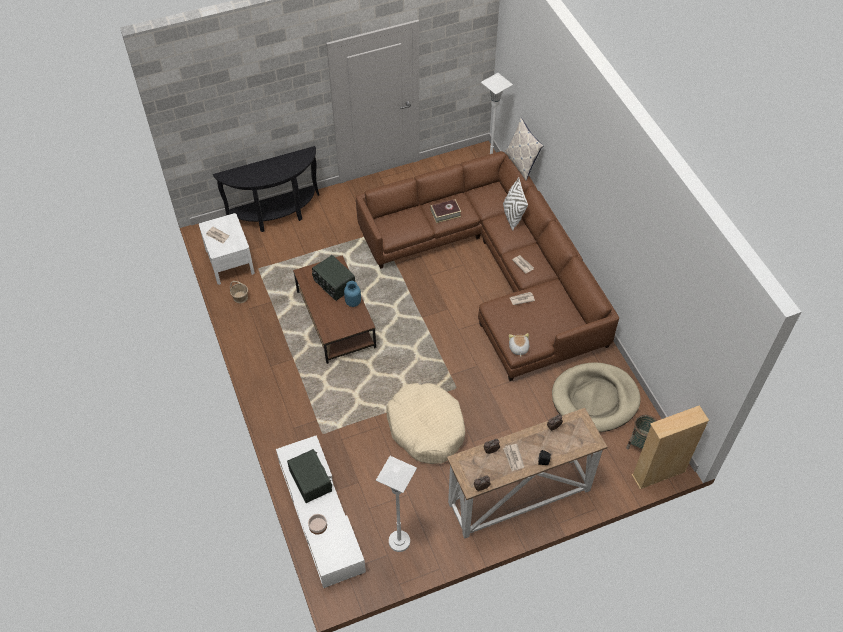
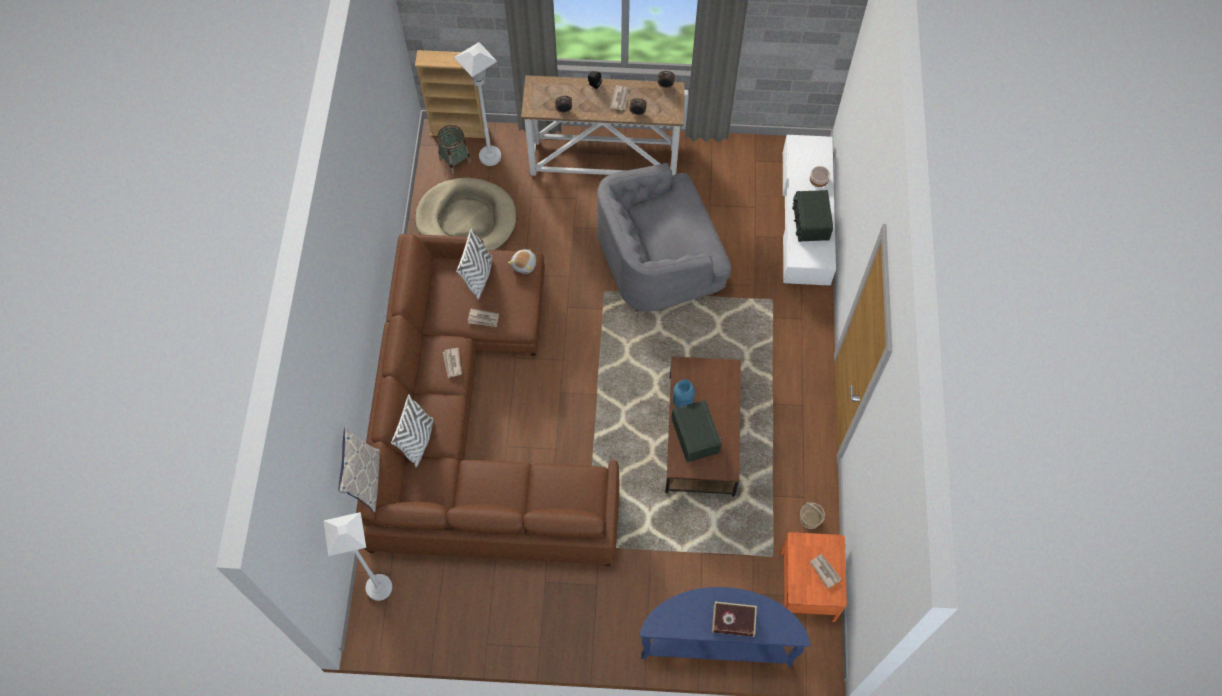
camera: 155 degrees left, 10 degrees up
(230, 261) = (807, 585): white nightstand -> orange nightstand
(276, 215) = (716, 642): black console table -> blue console table
(399, 541) = (739, 167): white floor lamp -> white floor lamp (490, 156)
(426, 428) = (659, 261): beige dog bed -> grey armchair
(445, 213) = (501, 482): book -> book (733, 621)
(545, 325) = (478, 276): none -> white pillow

